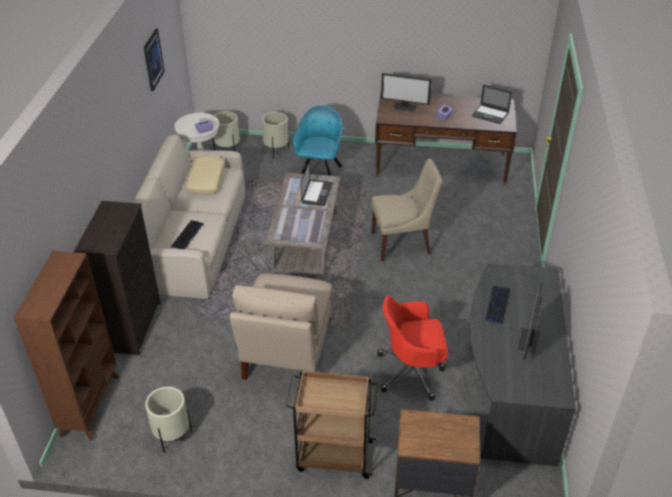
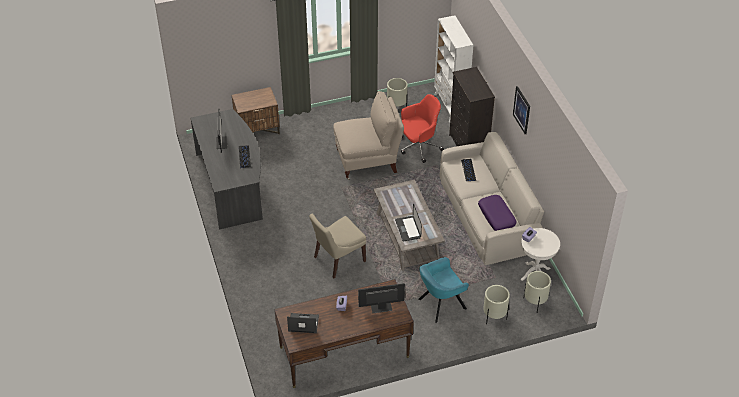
camera: 155 degrees right, 5 degrees up
(91, 404) = (450, 106): brown bookcase -> white bookcase
(153, 59) = (559, 171): picture -> picture (522, 110)
(206, 180) = (497, 216): beige pillow -> purple pillow
(286, 354) = (368, 161): beige chair -> beige chair turned 90 degrees clockwise
(320, 173) = (440, 304): turquoise armchair -> turquoise armchair turned 75 degrees clockwise
(333, 456) = (311, 124): brown cart -> none
(412, 371) = (290, 175): red office chair -> red office chair (418, 147)

